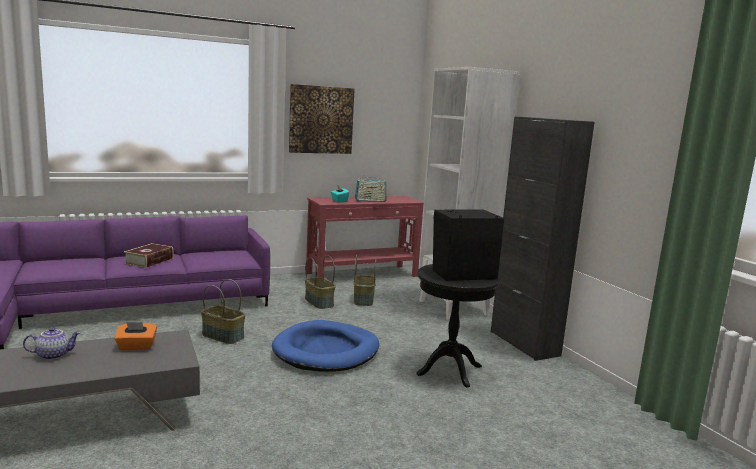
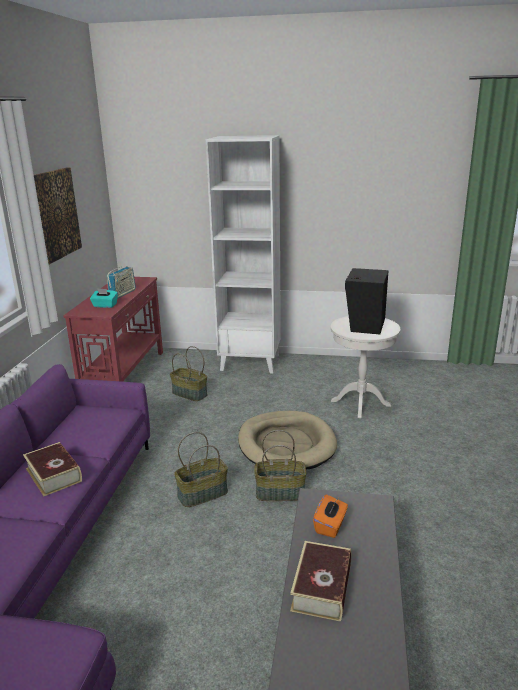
camera: 55 degrees left, 10 degrees up
(53, 355) = (322, 587): teapot -> book
(319, 302) = (171, 417): basket -> basket (280, 492)
(326, 351) = (286, 444): blue dog bed -> beige dog bed
(449, 370) = (360, 403): black side table -> white side table
(524, 343) = (338, 361): black cabinet -> none

